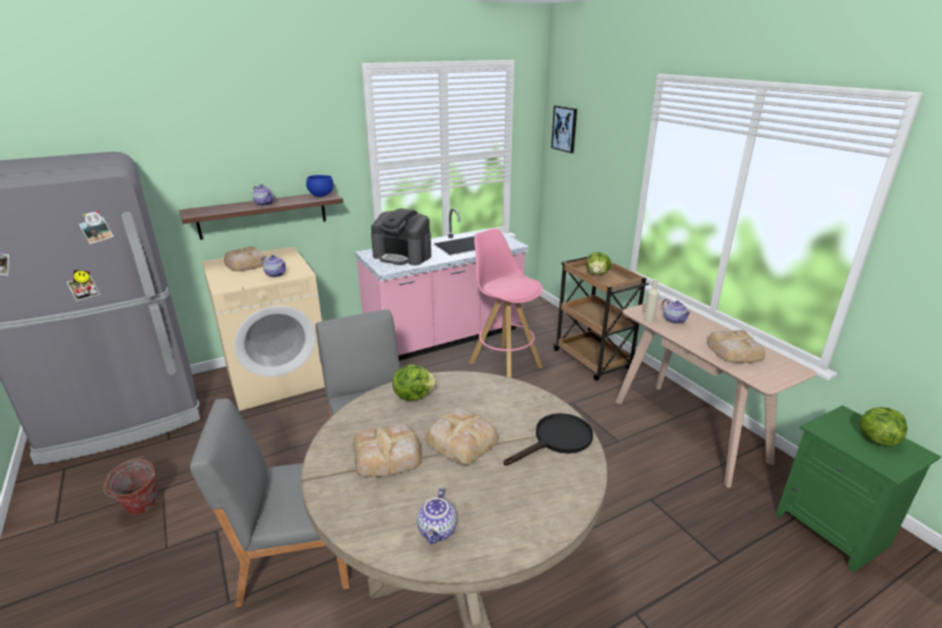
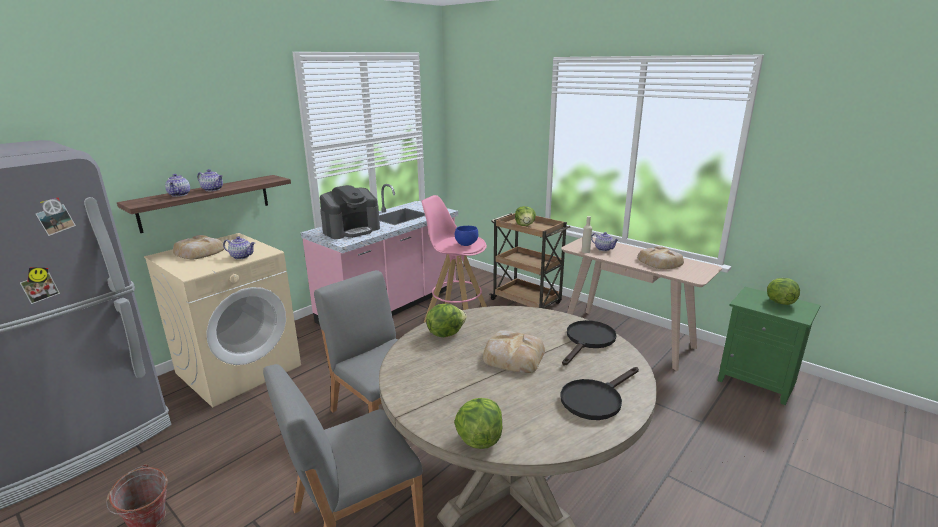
camera: 20 degrees left, 5 degrees down
(321, 195) = (266, 179): blue bowl -> blue bowl (466, 244)
(358, 527) = (479, 439): none -> lettuce
(388, 455) = (460, 380): bread -> none
(403, 256) = (351, 230): coffee machine -> coffee machine turned 45 degrees counterclockwise
(438, 531) = (548, 424): teapot -> teapot (180, 194)
(510, 516) = (595, 399): none -> black frying pan
(565, 129) = (467, 110): picture -> none

